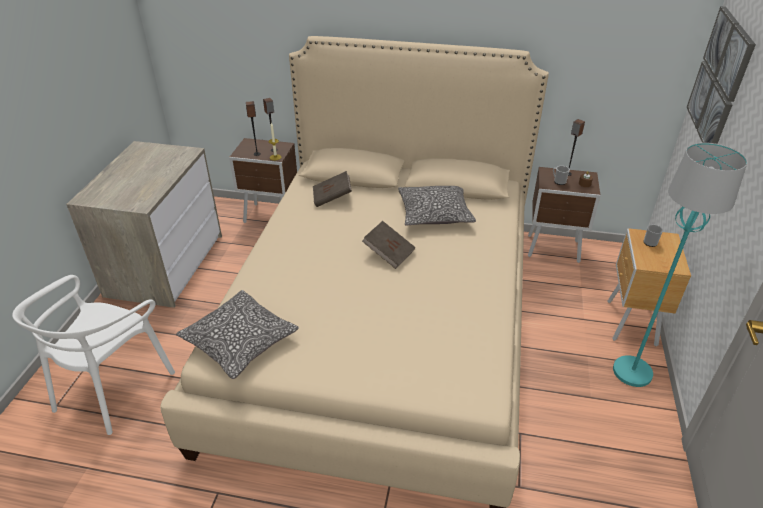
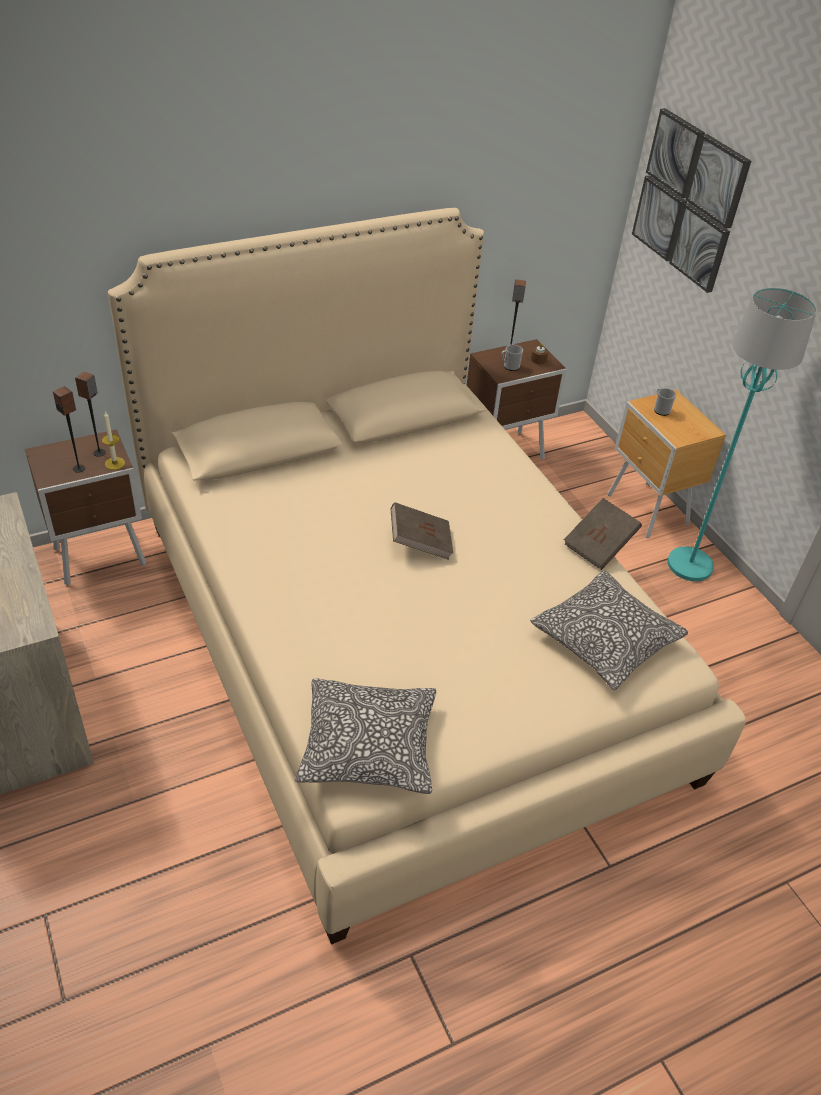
camera: 40 degrees left, 5 degrees up
(113, 388) = (128, 924): white chair -> none
(332, 198) = (267, 495): brown book -> brown book (599, 546)
(434, 213) = (417, 465): pillow -> pillow (605, 639)

